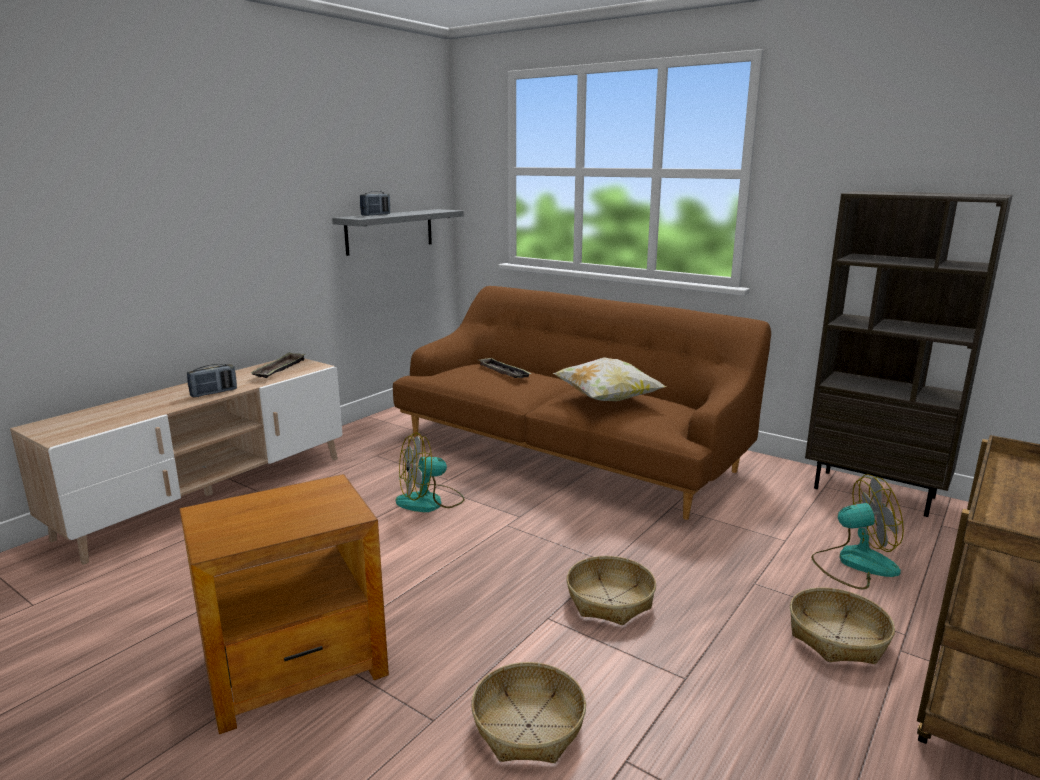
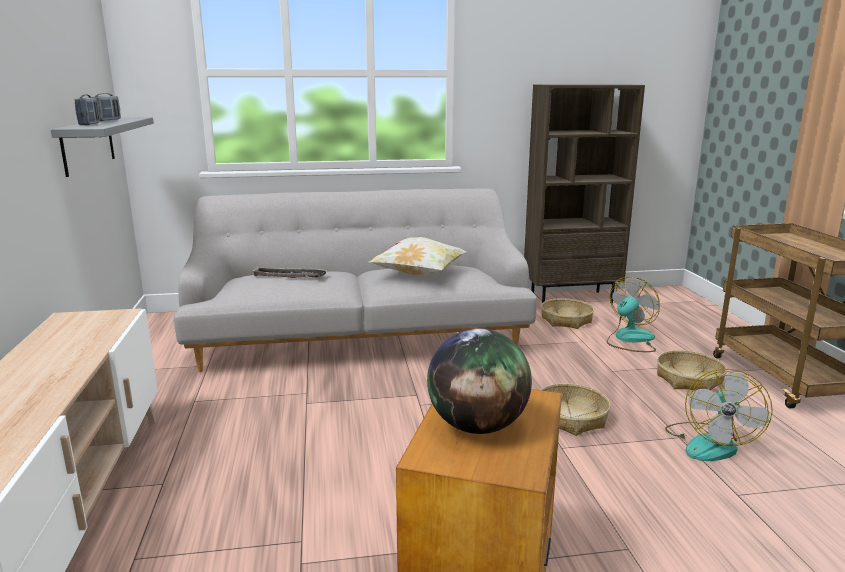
camera: 45 degrees left, 0 degrees up
(214, 393) = (63, 374): radio -> radio (107, 120)
(271, 510) = (477, 426): none -> globe
(280, 369) = (82, 329): tray -> none
(430, 501) = (327, 415): fan -> fan (710, 443)
(528, 725) = (672, 512): basket -> basket (566, 320)
(569, 451) = (360, 336): brown sofa -> grey sofa

